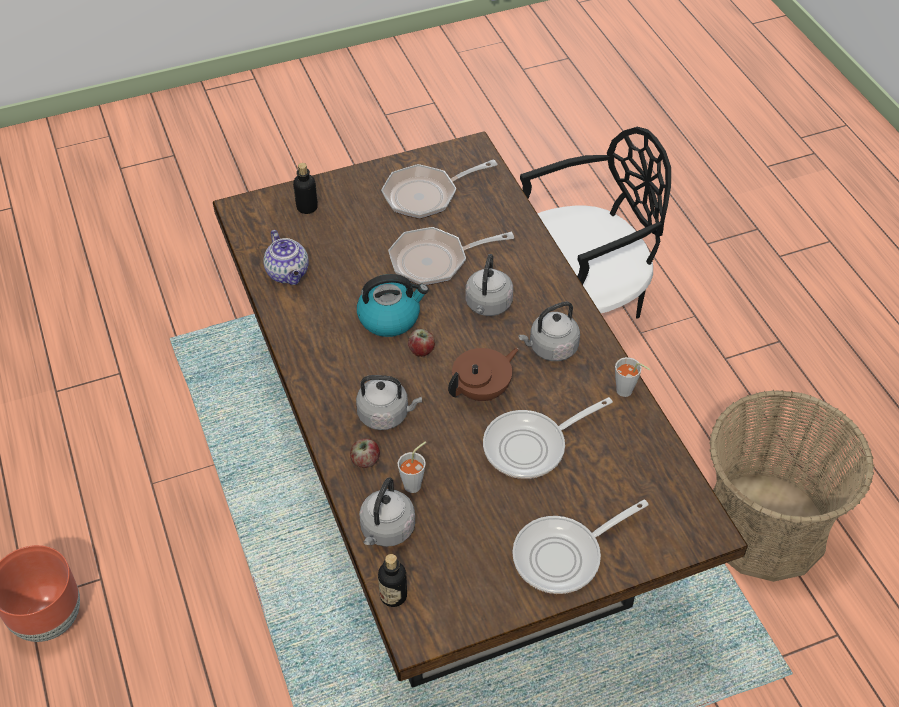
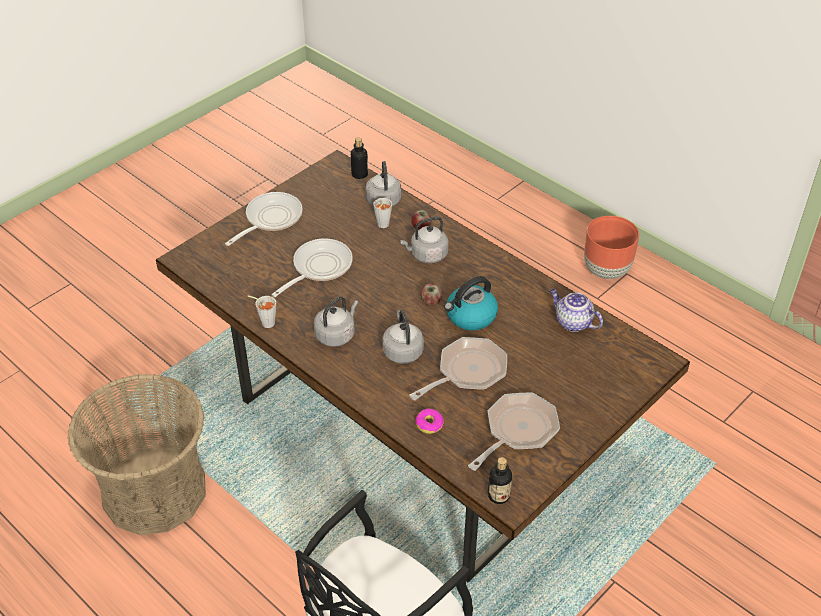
camera: 155 degrees right, 5 degrees down
(307, 207) = (608, 382): bottle -> bottle (498, 496)
(482, 390) = (371, 290): brown teapot -> none
(504, 227) = (429, 424): none -> donut

